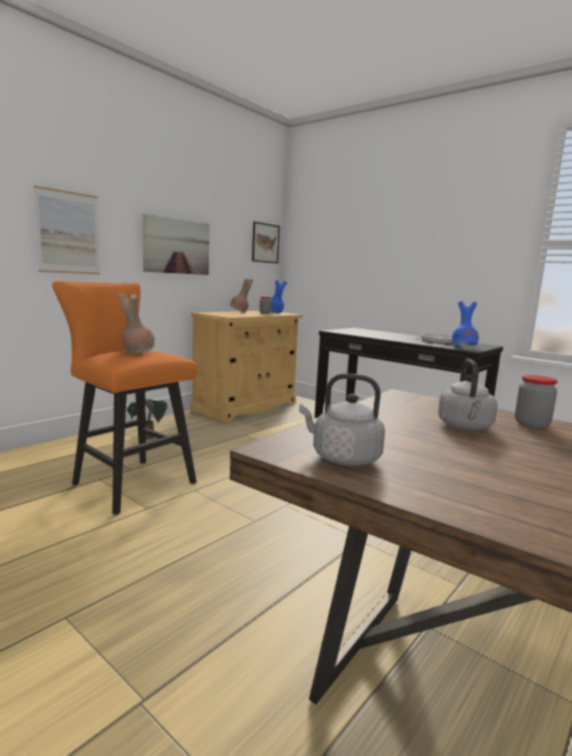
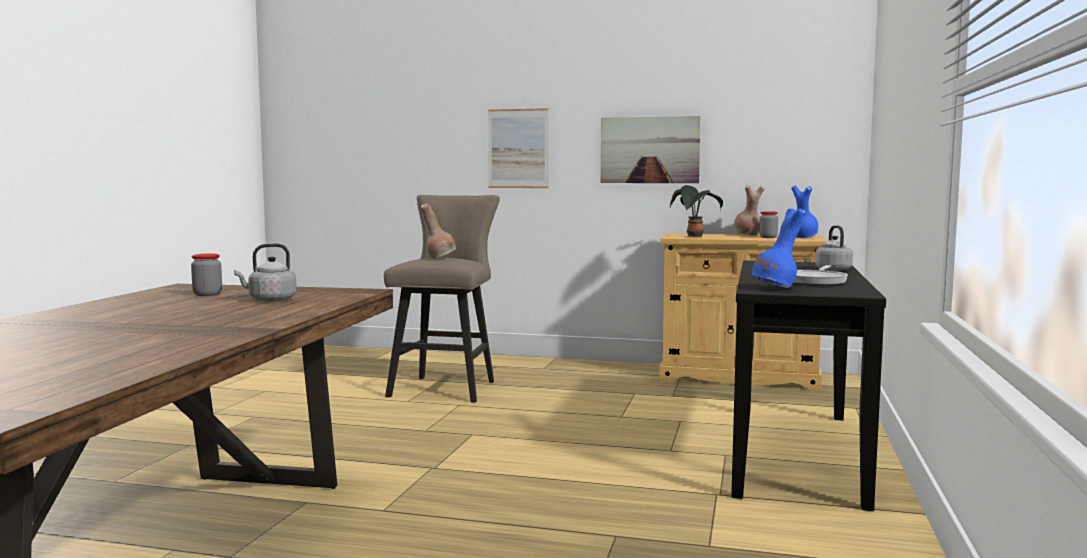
camera: 65 degrees right, 5 degrees down
(128, 482) = (446, 387): orange stool -> beige stool
(148, 438) = (553, 371): potted plant -> potted plant (694, 236)
(265, 243) = (821, 129): picture -> none
(342, 458) = (174, 291): grey kettle -> grey kettle (832, 269)
(531, 424) = (298, 308): jar -> jar (207, 294)

